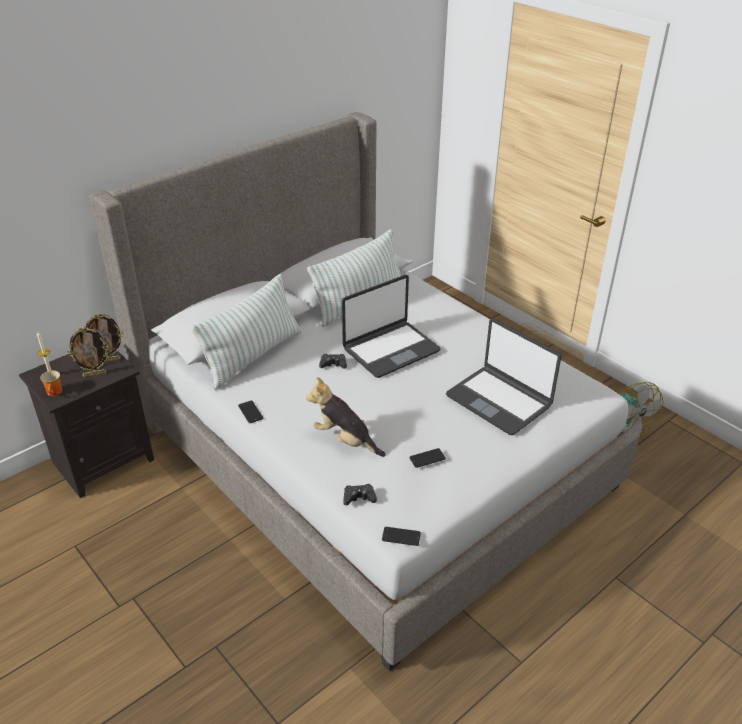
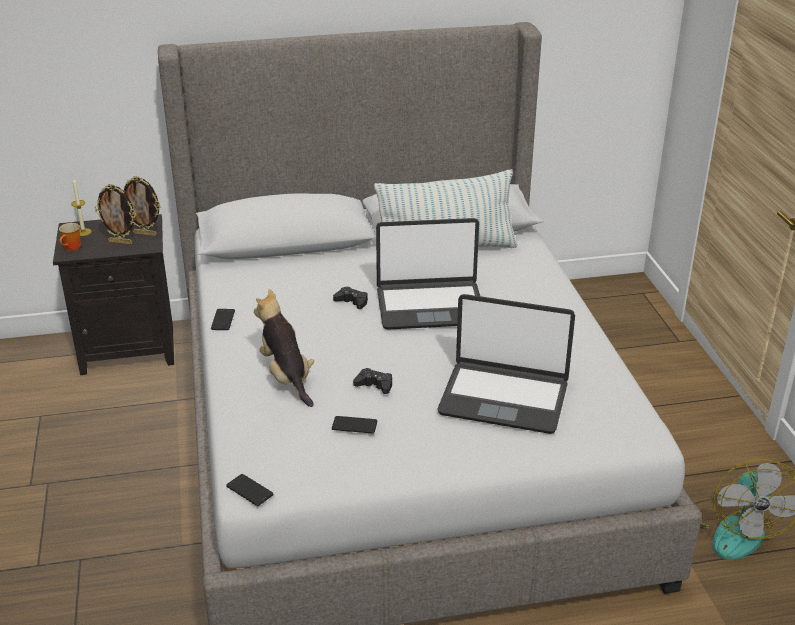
camera: 30 degrees right, 5 degrees down
(253, 356) = (278, 269): pillow -> none
(359, 497) = (244, 436): black game controller -> black game controller (374, 385)
(499, 400) = (504, 398): laptop -> laptop turned 60 degrees counterclockwise

